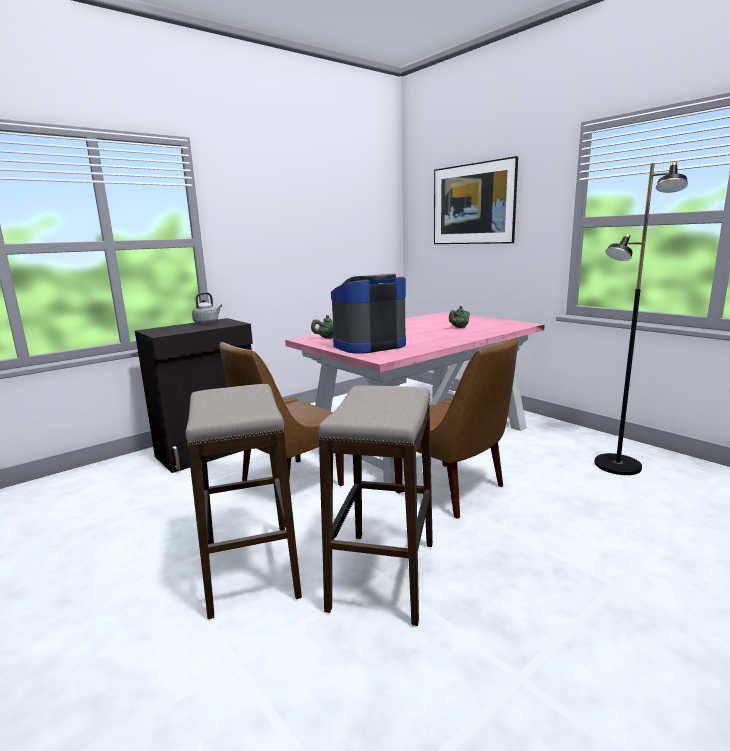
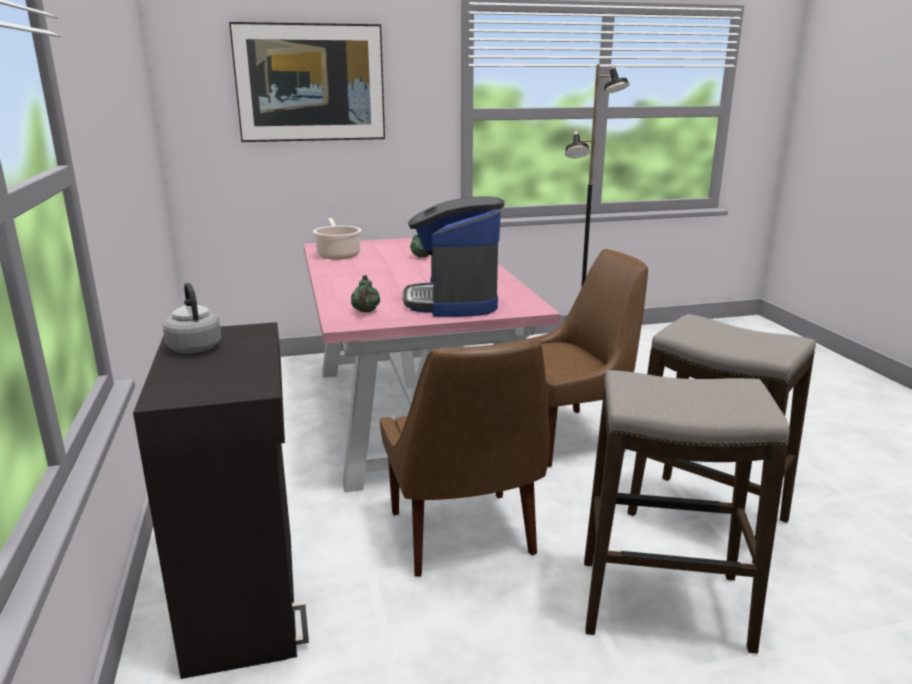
camera: 65 degrees left, 5 degrees up
(431, 318) = (338, 254): none -> cooking pot

